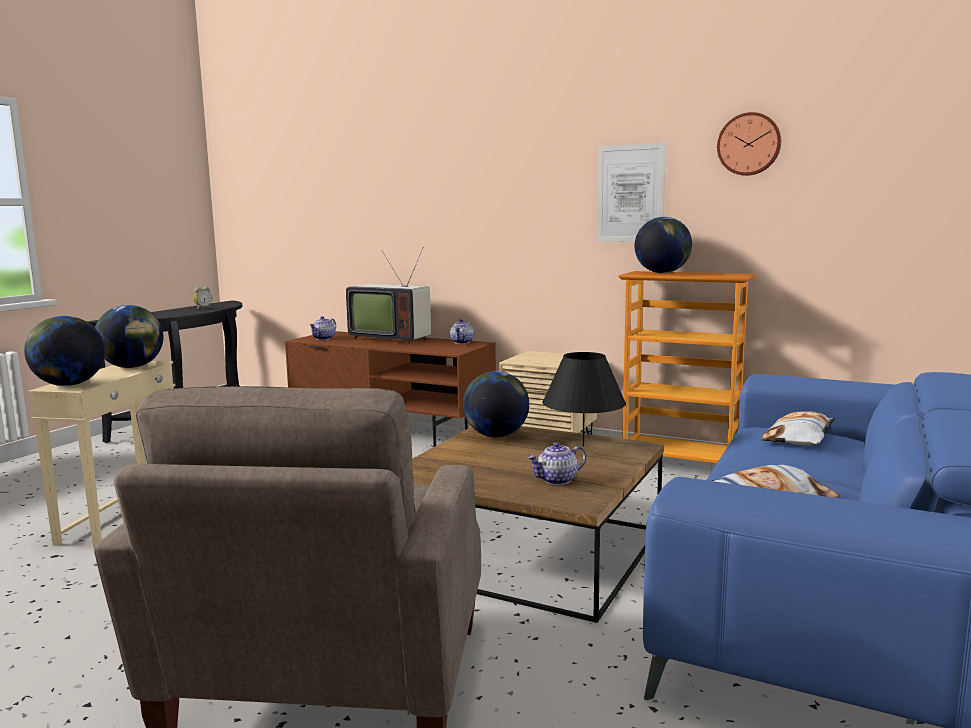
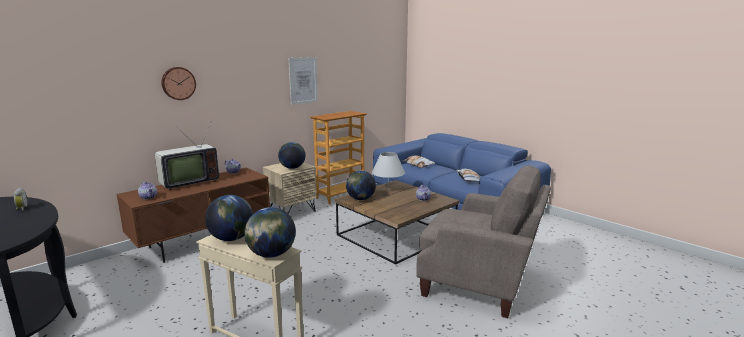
camera: 70 degrees left, 5 degrees up
(583, 445) = (388, 189): black table lamp -> white table lamp
(662, 273) = (328, 115): globe -> globe (292, 168)
(749, 144) = (344, 58): wall clock -> wall clock (178, 83)

